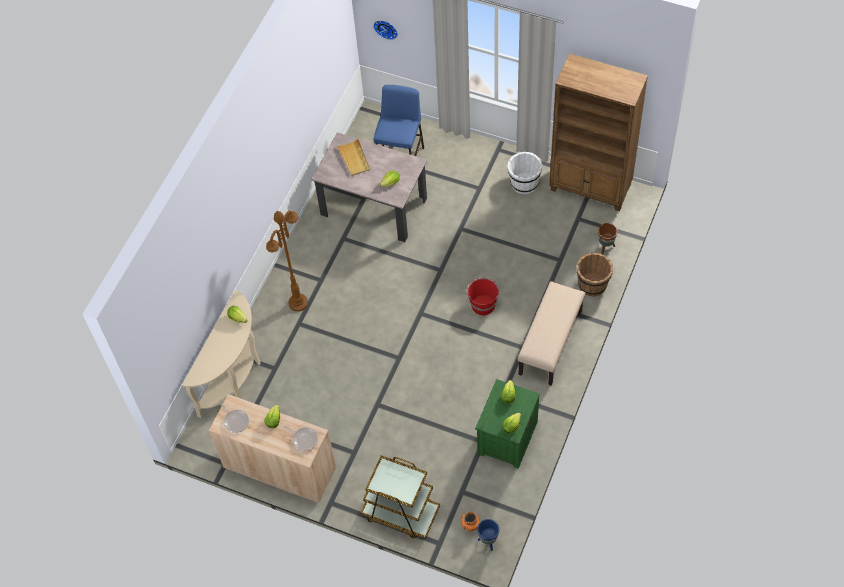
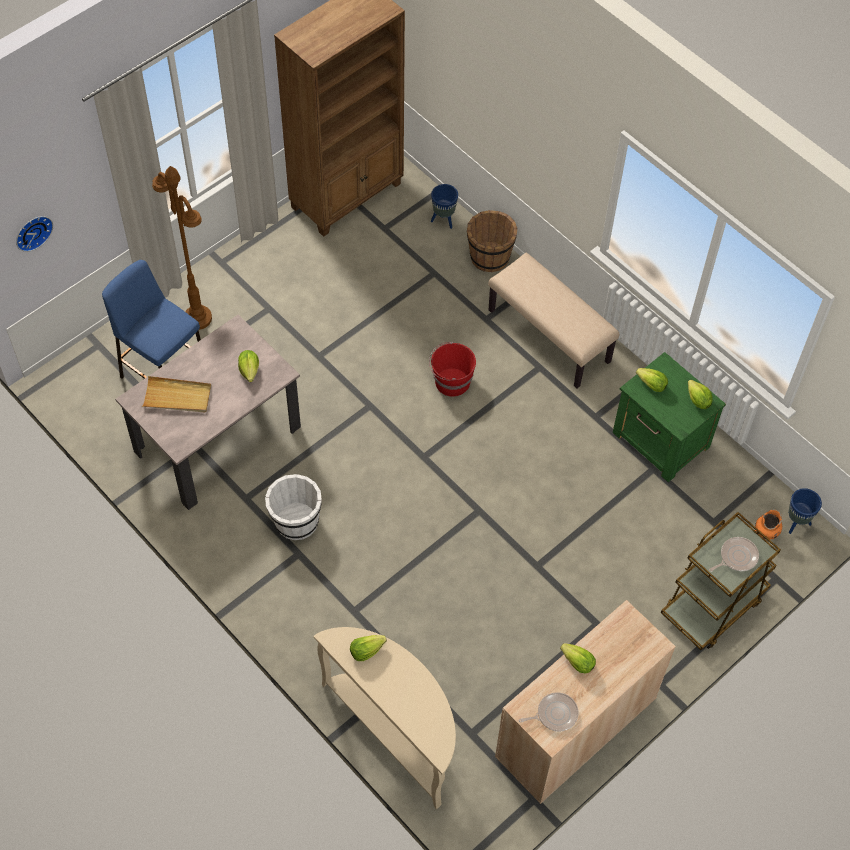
camera: 70 degrees left, 0 degrees up
(298, 302) = (319, 598): brown floor lamp -> brown floor lamp (197, 318)
(304, 439) = (627, 635): frying pan -> frying pan (736, 557)
(524, 183) = (294, 258): white bucket -> white bucket (296, 522)
(605, 247) = (443, 220): brown planter -> blue planter

